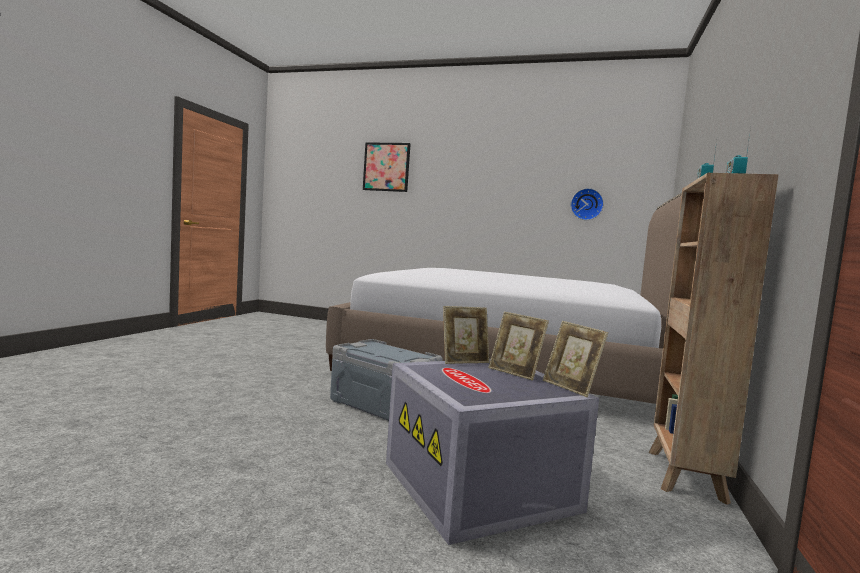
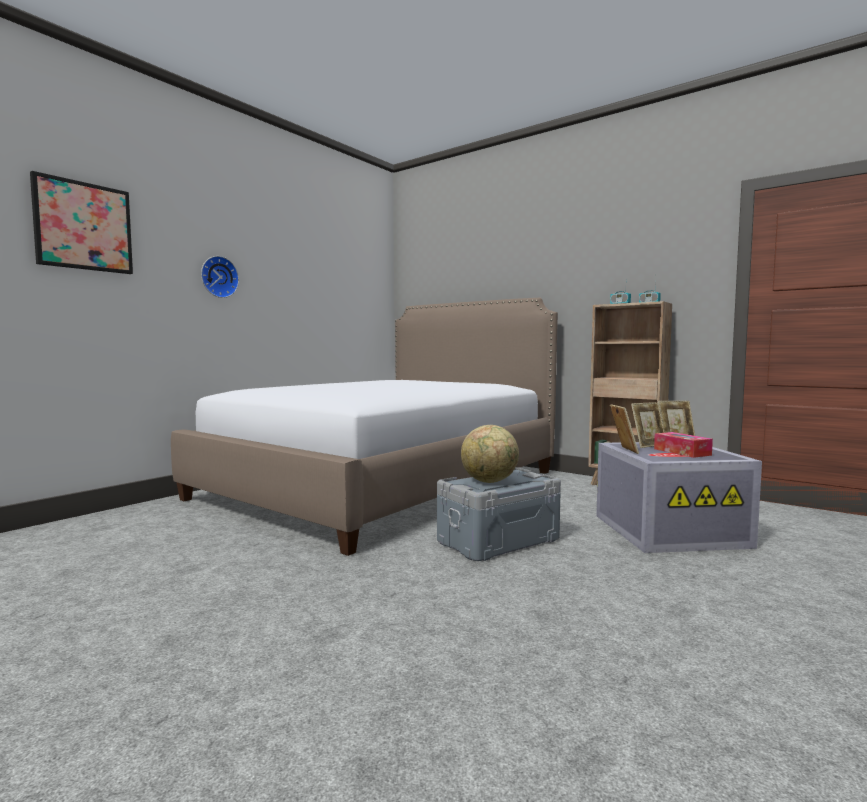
camera: 70 degrees left, 0 degrees up
(382, 350) = (489, 481): none -> globe
(482, 381) = (682, 452): none -> tissue box
(586, 204) = (342, 302): wall clock -> wall clock (218, 277)

